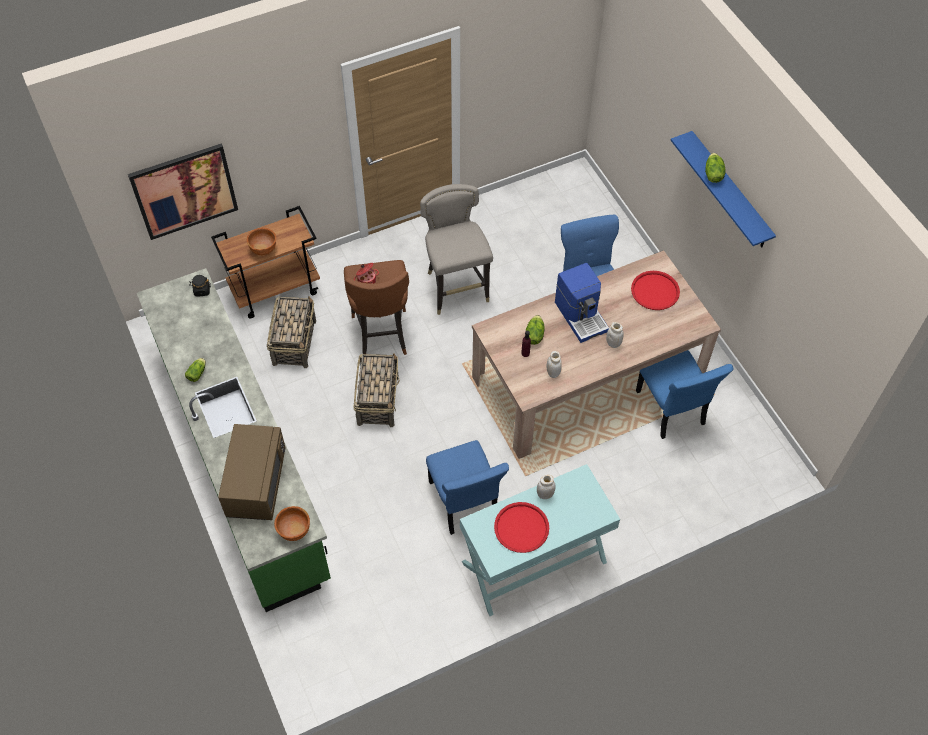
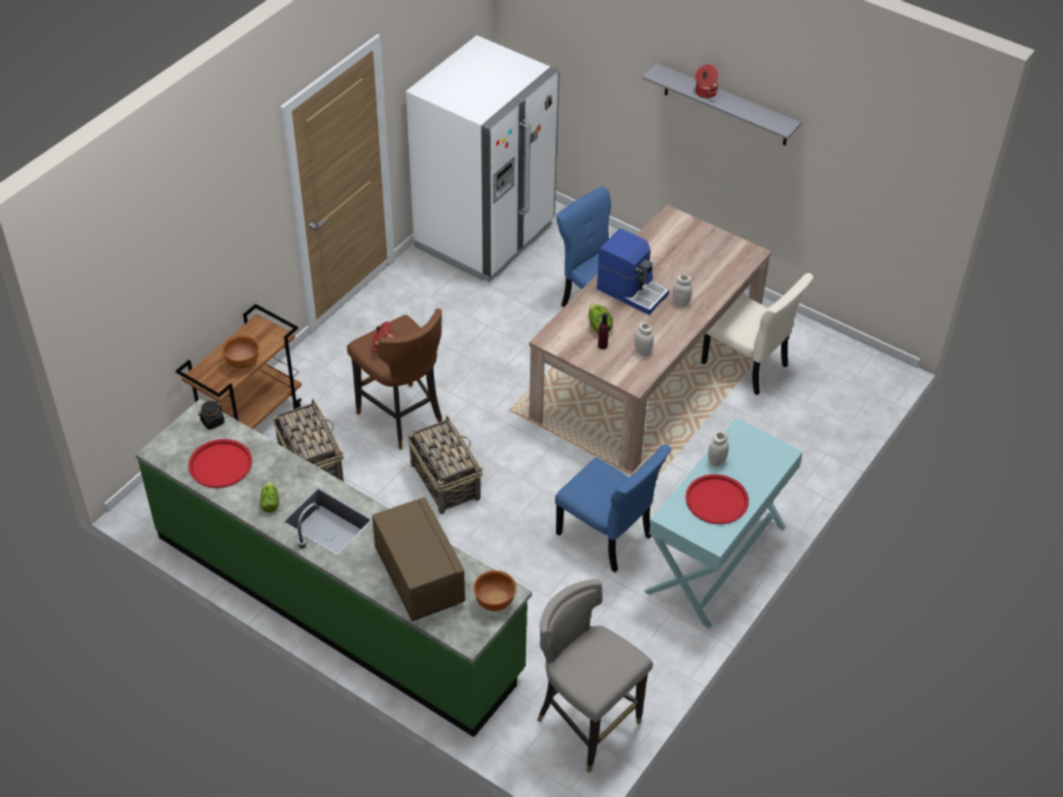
camera: 30 degrees left, 10 degrees down
(184, 191) = (146, 314): picture -> none
(456, 288) = (450, 342): grey stool -> grey stool (586, 723)
(540, 209) = (484, 236): none -> white fridge
(655, 291) = (685, 242): red tray -> red tray (220, 464)
(671, 410) = (747, 366): blue chair -> beige chair
(712, 174) = (705, 92): lettuce -> cooking pot
(729, 191) = (726, 105): blue shelf -> grey shelf

